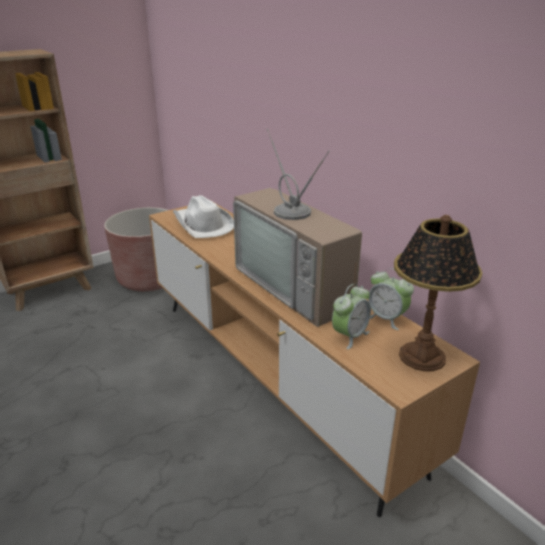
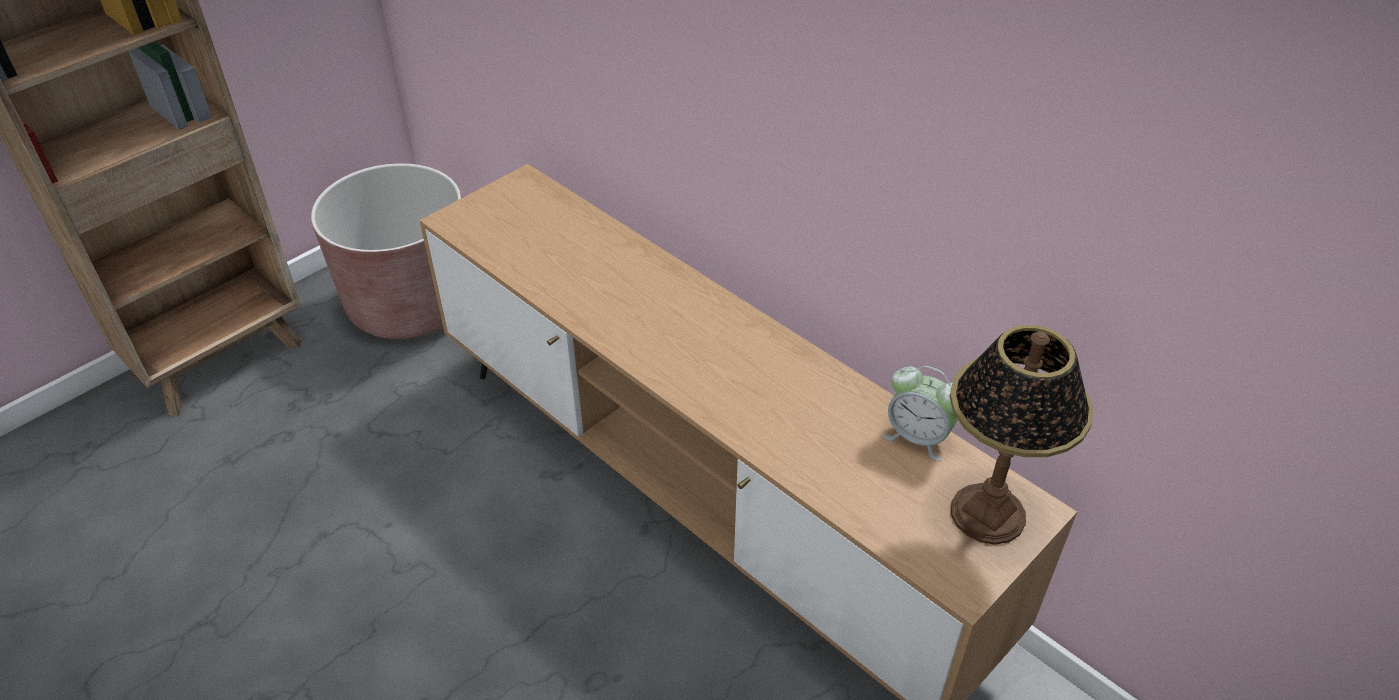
camera: 10 degrees left, 15 degrees up
(202, 225) = (534, 238): white hat -> none
(299, 286) = (756, 379): television -> none
(349, 336) = (865, 485): alarm clock -> none

